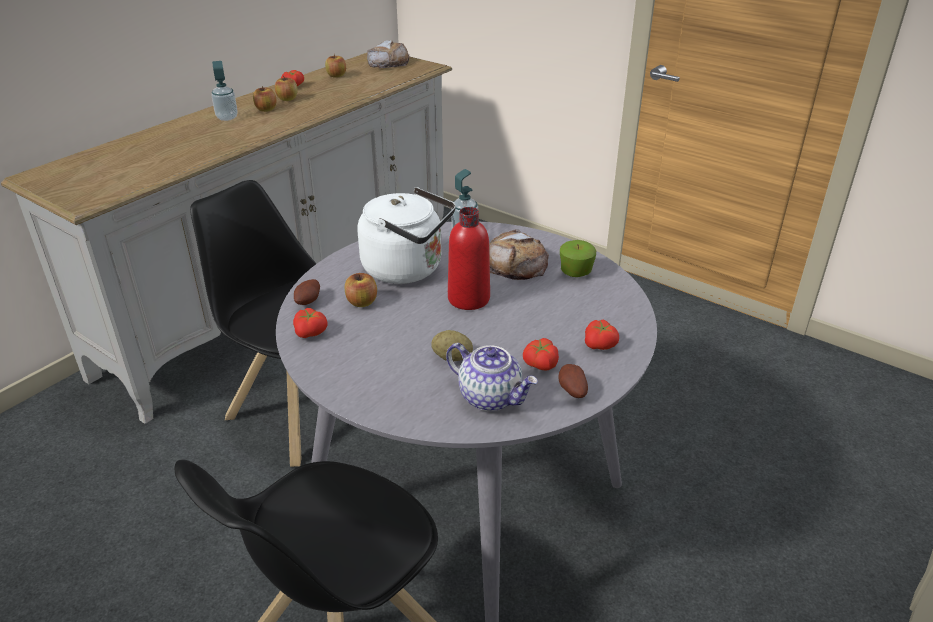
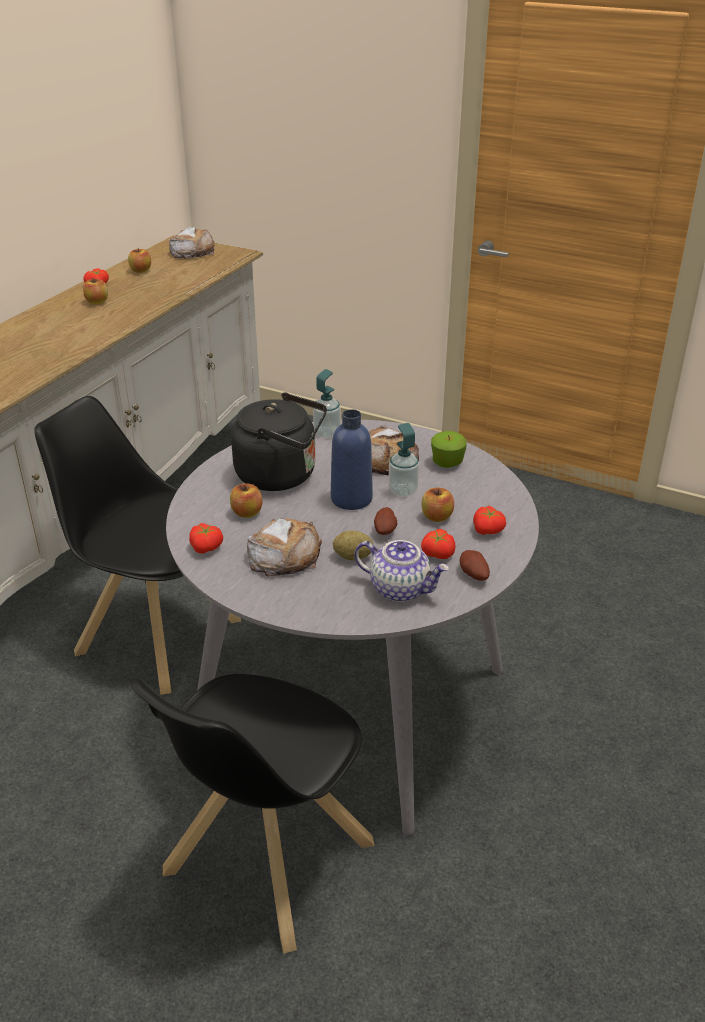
camera: 10 degrees left, 0 degrees up
(227, 117) = (38, 328): soap dispenser -> soap dispenser (403, 491)
(266, 109) = (78, 316): apple -> apple (437, 517)
(309, 301) = (193, 517): potato -> potato (385, 530)
(384, 348) = (284, 554): none -> bread
(408, 269) = (281, 475): white kettle -> black kettle
(468, 299) = (351, 499): red bottle -> blue bottle

